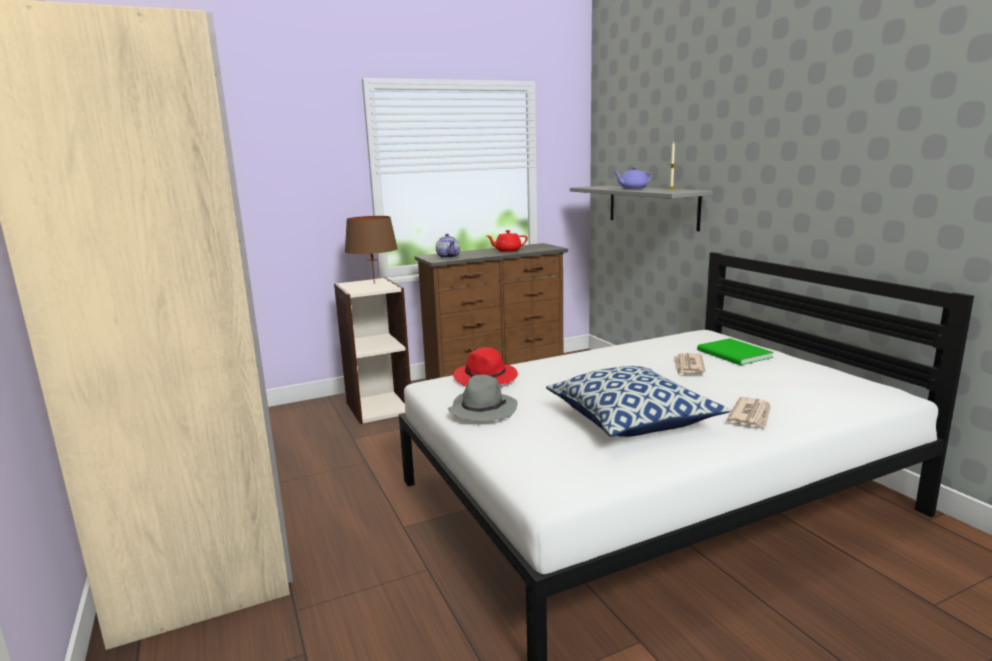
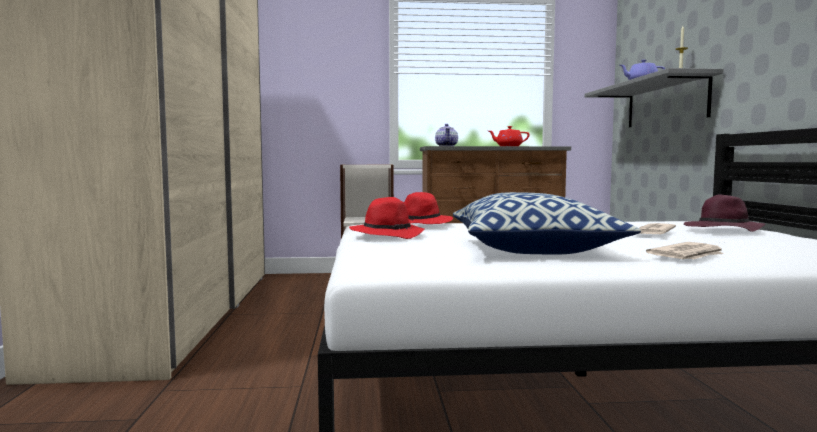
camera: 20 degrees right, 10 degrees down
(374, 283) = (374, 164): brown table lamp -> none
(482, 410) = (388, 235): grey hat -> red hat
(734, 354) = (722, 230): green book -> purple hat

